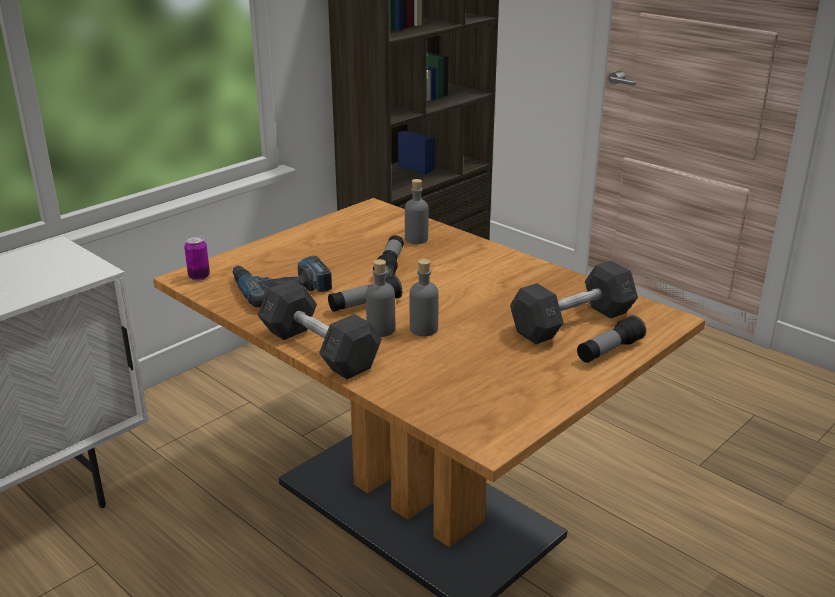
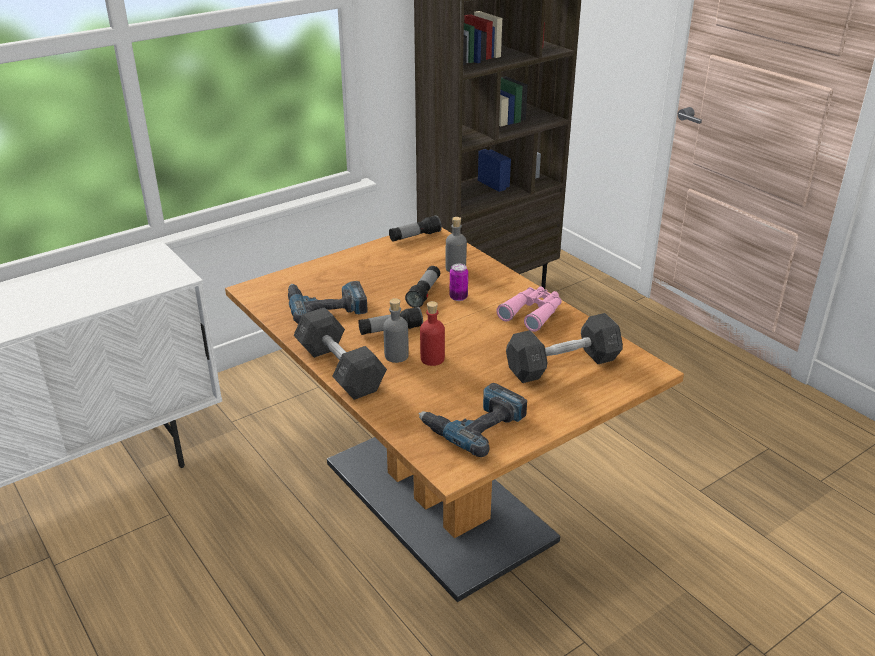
camera: 10 degrees right, 5 degrees up
(199, 277) = (262, 290): can -> can (458, 297)
(423, 329) = (432, 359): grey bottle -> red bottle
(498, 391) = (474, 424): none -> power drill
(518, 275) = (532, 313): none -> pink binoculars
(609, 351) = (584, 396): flashlight -> flashlight (414, 237)

